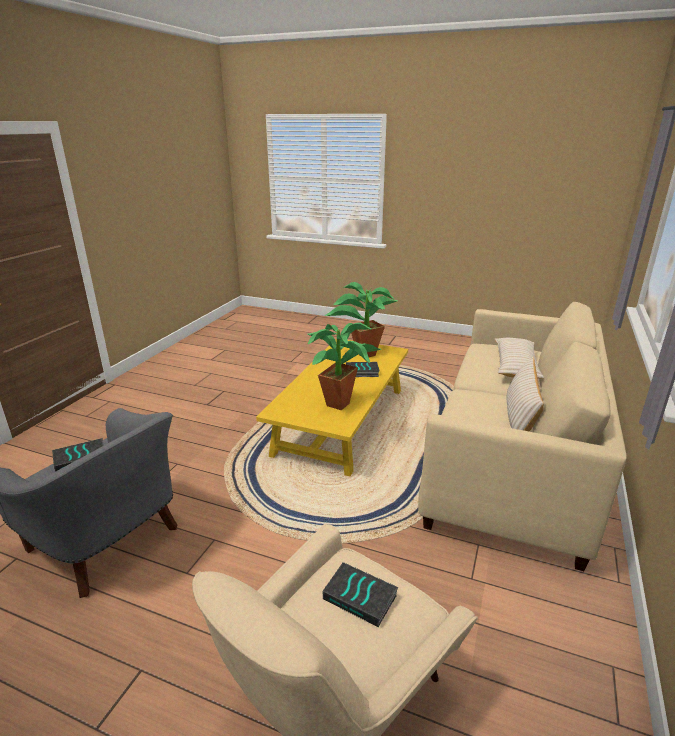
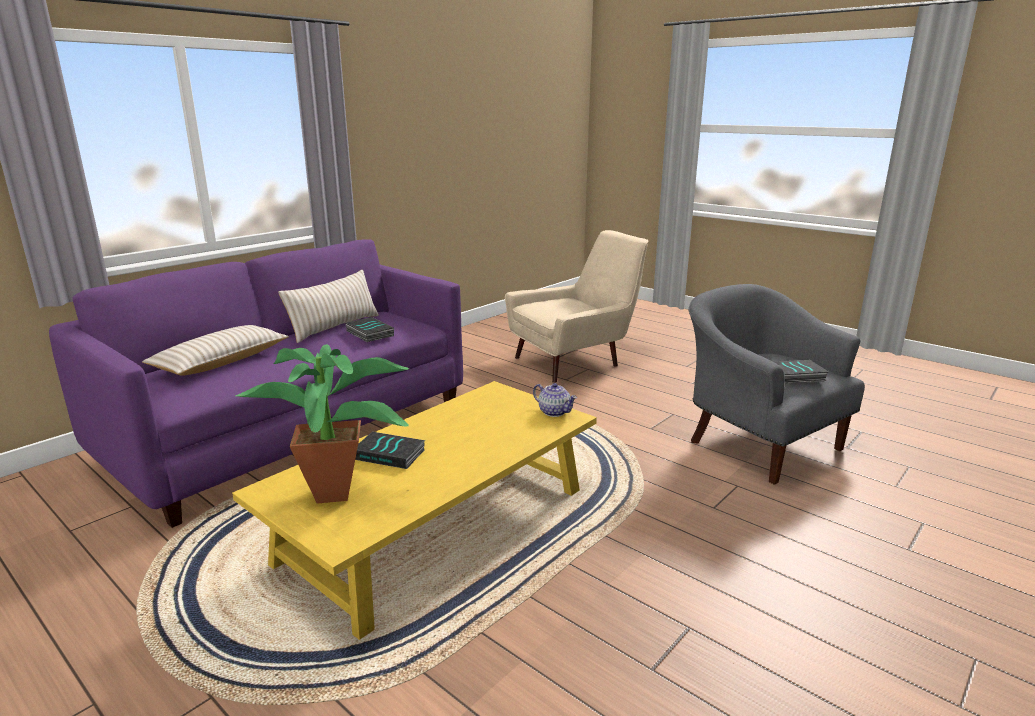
camera: 160 degrees left, 5 degrees down
(287, 414) = (554, 412): none -> teapot
(342, 403) = (470, 413): potted plant -> none
(361, 597) = (557, 309): book -> book (368, 333)
(512, 461) = (293, 431): beige sofa -> purple sofa

